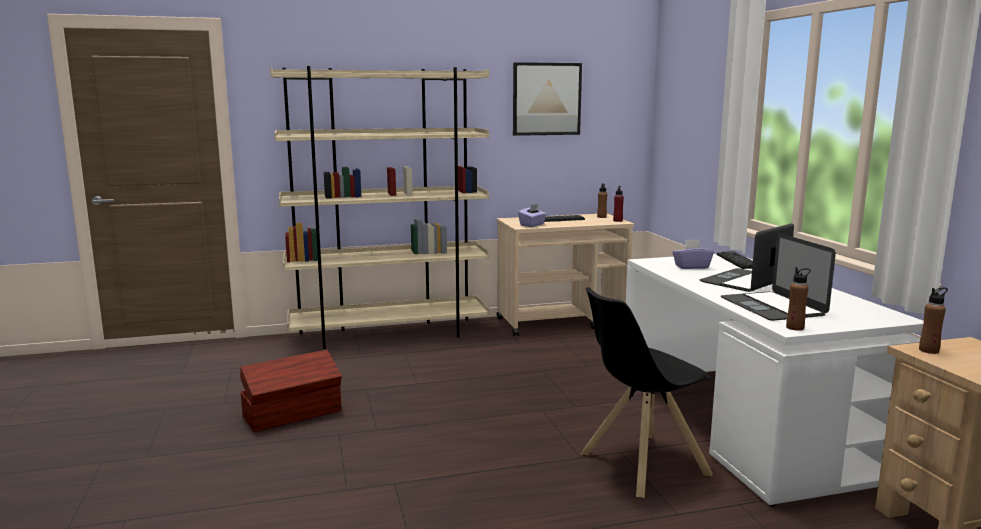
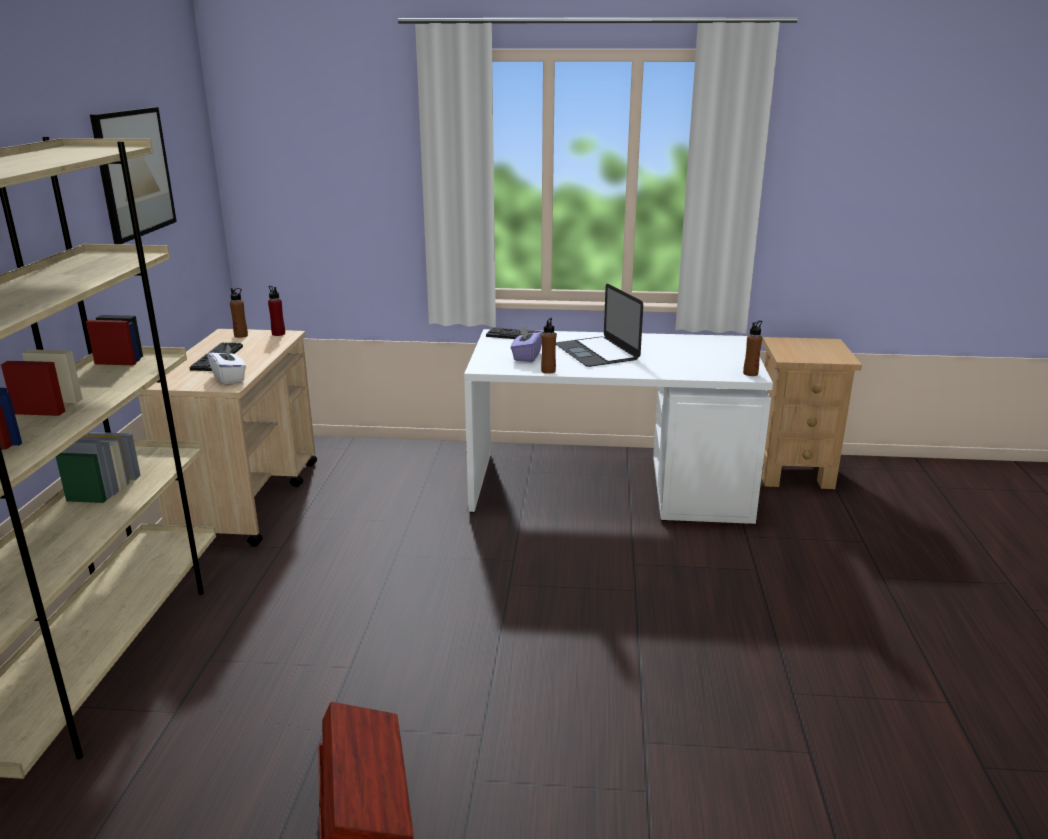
camera: 70 degrees left, 10 degrees up
(532, 225) = (229, 378): purple tissue box -> white tissue box
(641, 465) = (664, 560): black chair -> none
(772, 306) = (686, 364): laptop -> none
(929, 350) = (791, 355): brown bottle -> brown bottle (548, 371)

